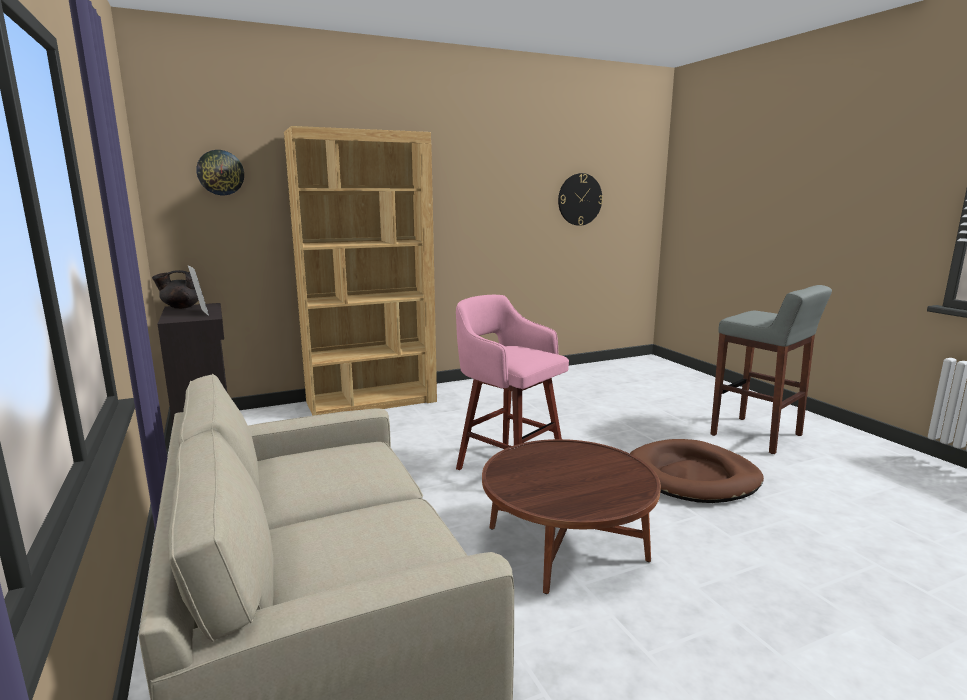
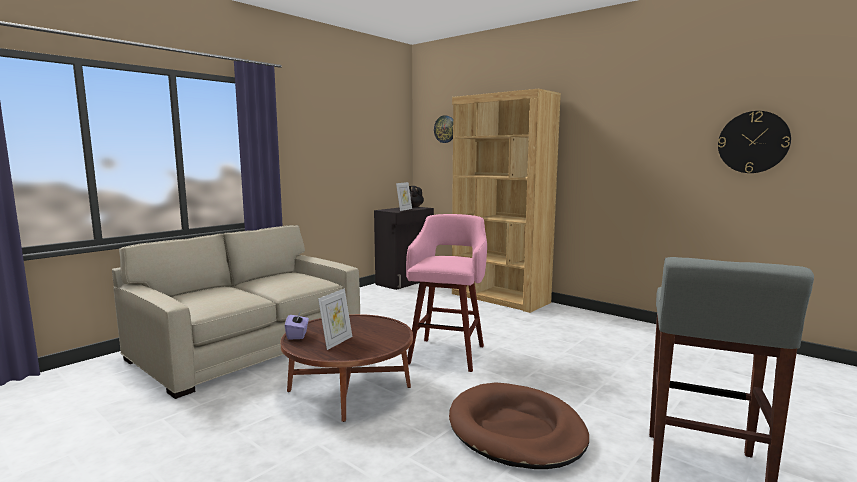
camera: 65 degrees right, 5 degrees down
(549, 506) = (297, 335): none -> purple tissue box
(588, 485) = (336, 342): none -> picture frame

